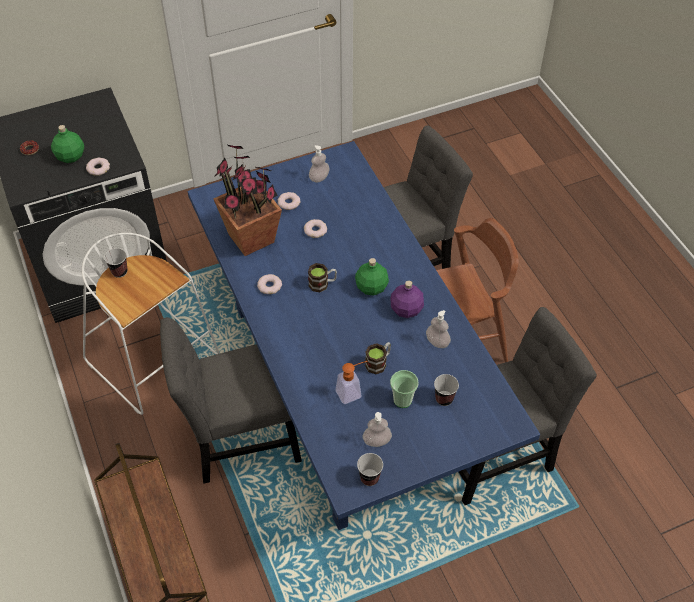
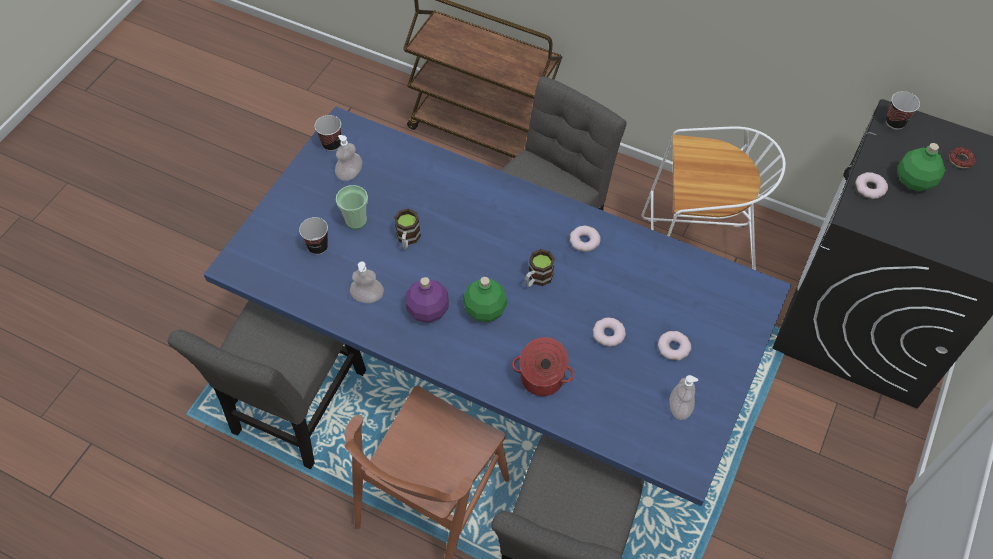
camera: 140 degrees right, 5 degrees up
(119, 272) = (743, 176): cup -> cup (895, 122)
(252, 239) = (659, 277): potted plant -> none
(352, 392) = (407, 198): soap dispenser -> none
(376, 233) = (542, 379): none -> cooking pot

